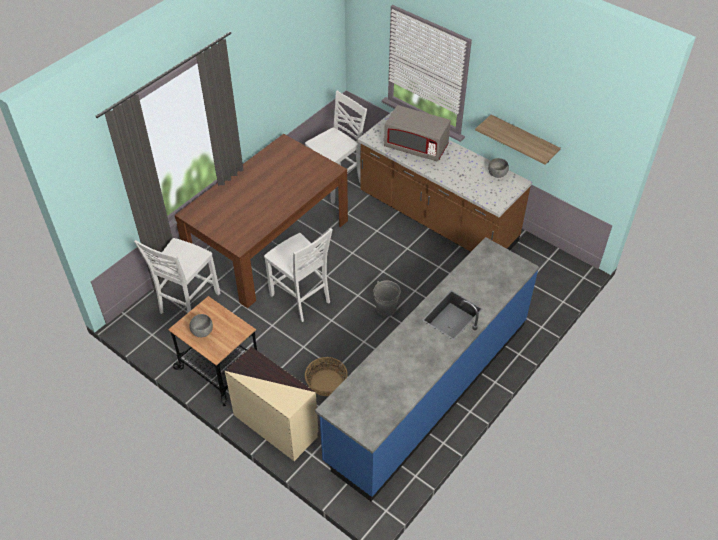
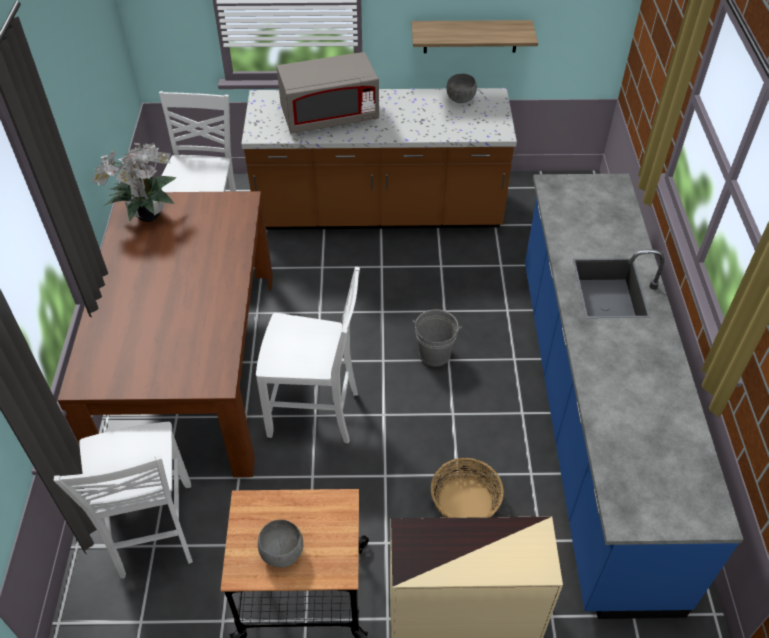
camera: 40 degrees left, 0 degrees up
(284, 152) = (146, 216): none -> potted plant

